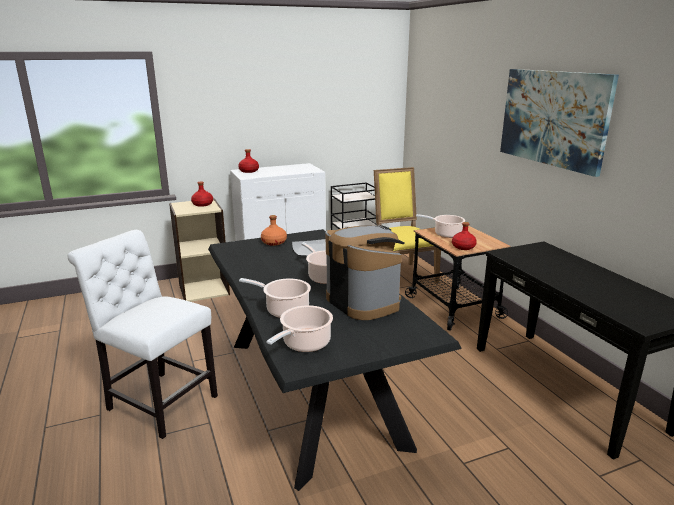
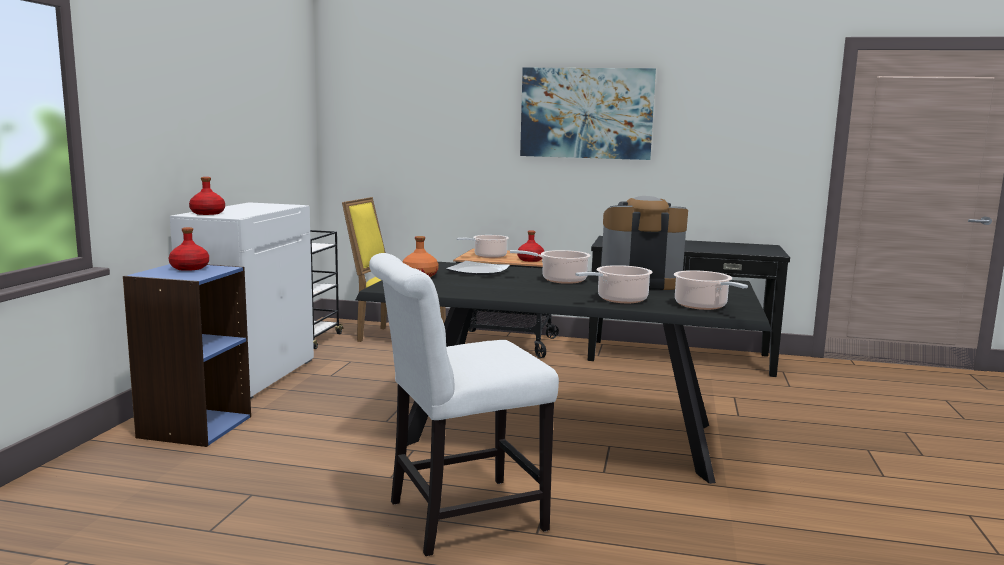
camera: 55 degrees left, 10 degrees down
(204, 289) = (194, 426): beige bookcase -> blue bookcase

